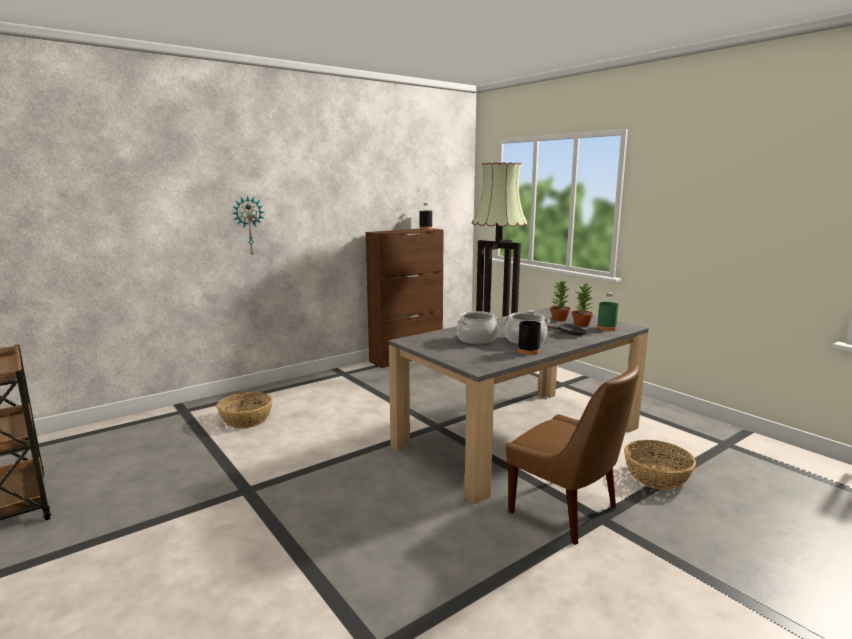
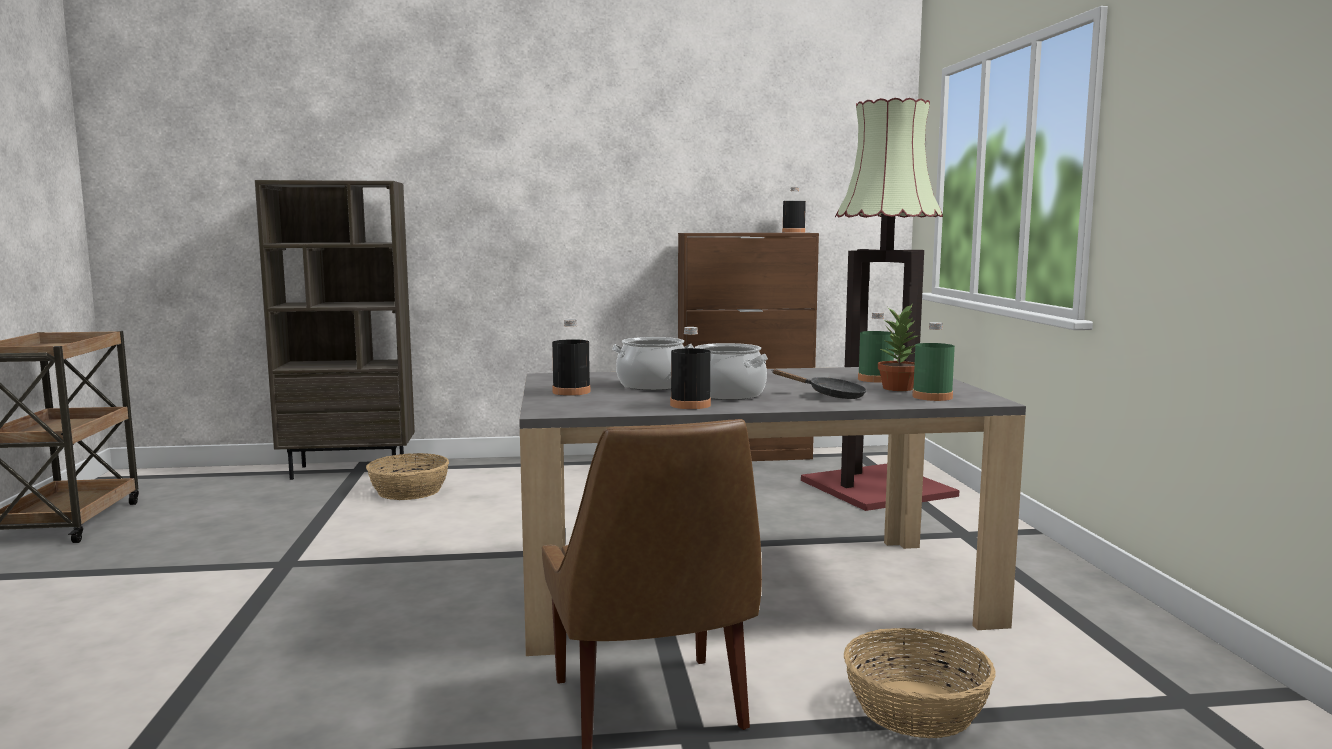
camera: 30 degrees right, 5 degrees down
(178, 413) = (350, 470): none -> brown bookcase
(248, 226) = (482, 213): wall clock -> none
(451, 351) = (571, 392): none -> black bottle
(559, 319) = (875, 379): potted plant -> green bottle

